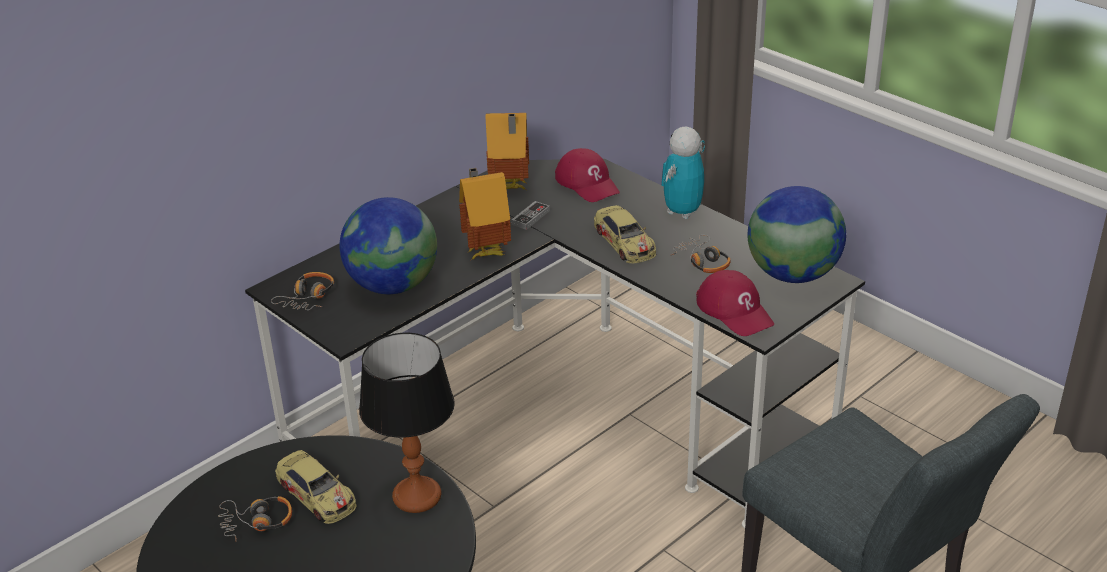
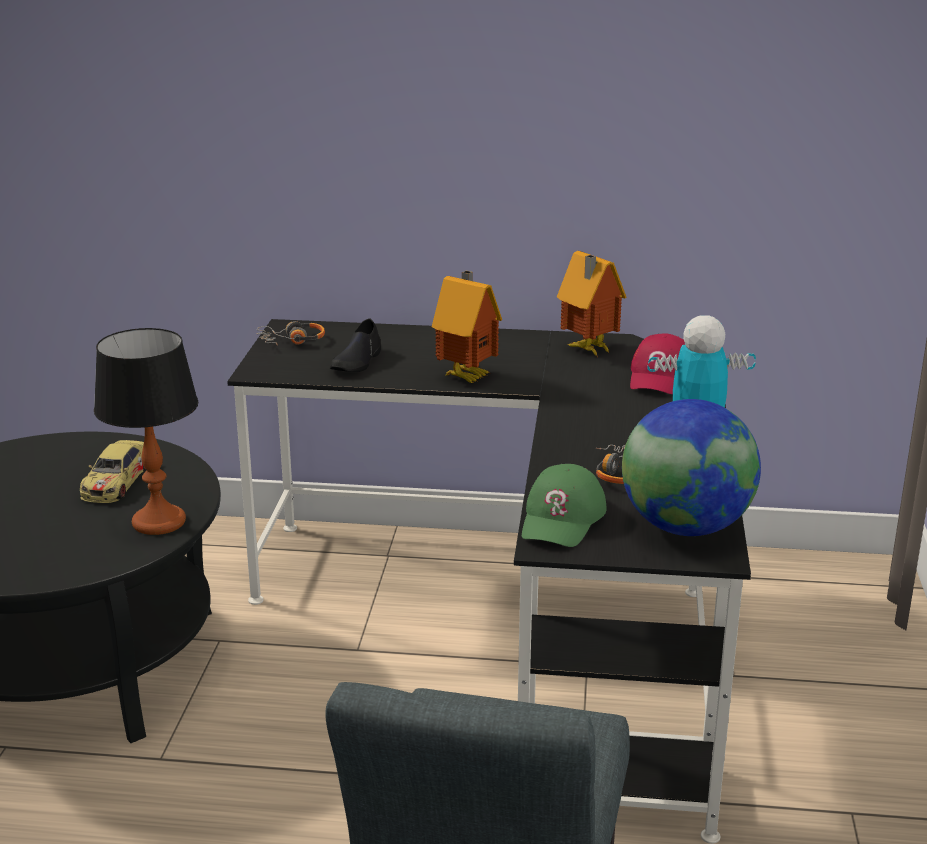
camera: 50 degrees right, 10 degrees down
(256, 522) = (55, 473): headphones -> none
(393, 285) = (357, 362): globe -> black shoe
(530, 217) = (556, 374): game controller -> none
(624, 241) = (591, 425): toy car -> none
(735, 311) = (562, 518): red cap -> green cap

